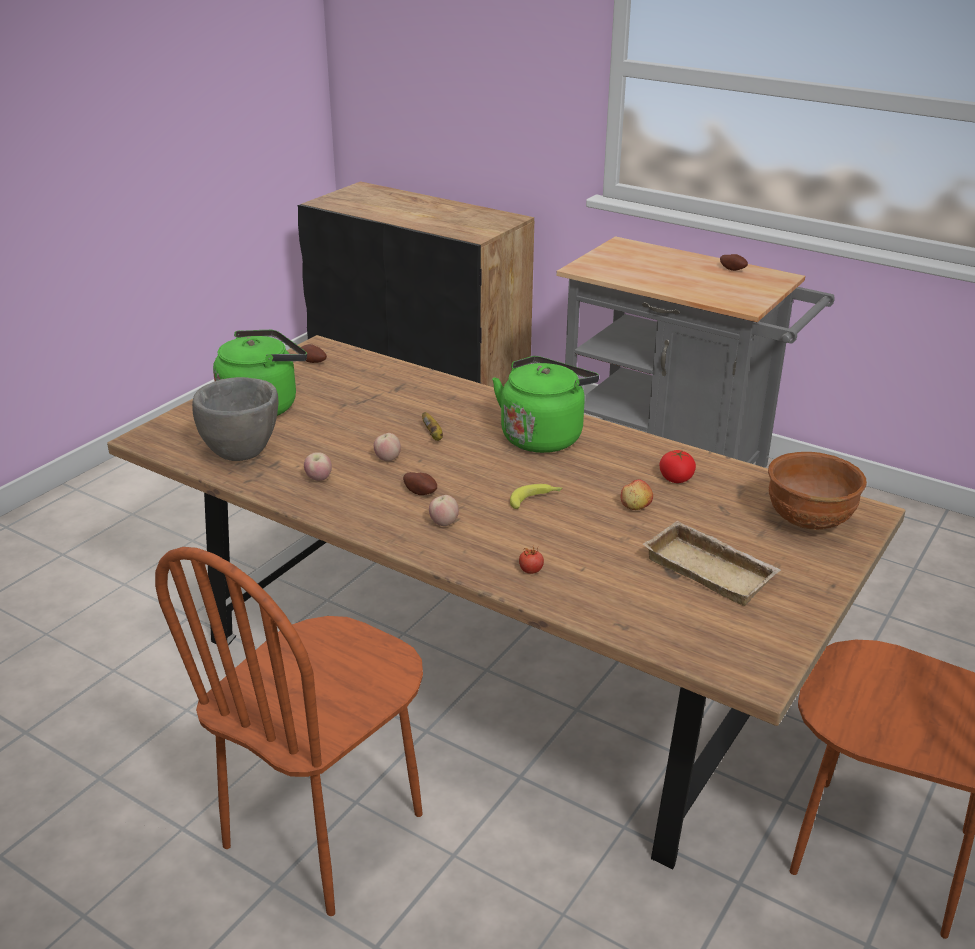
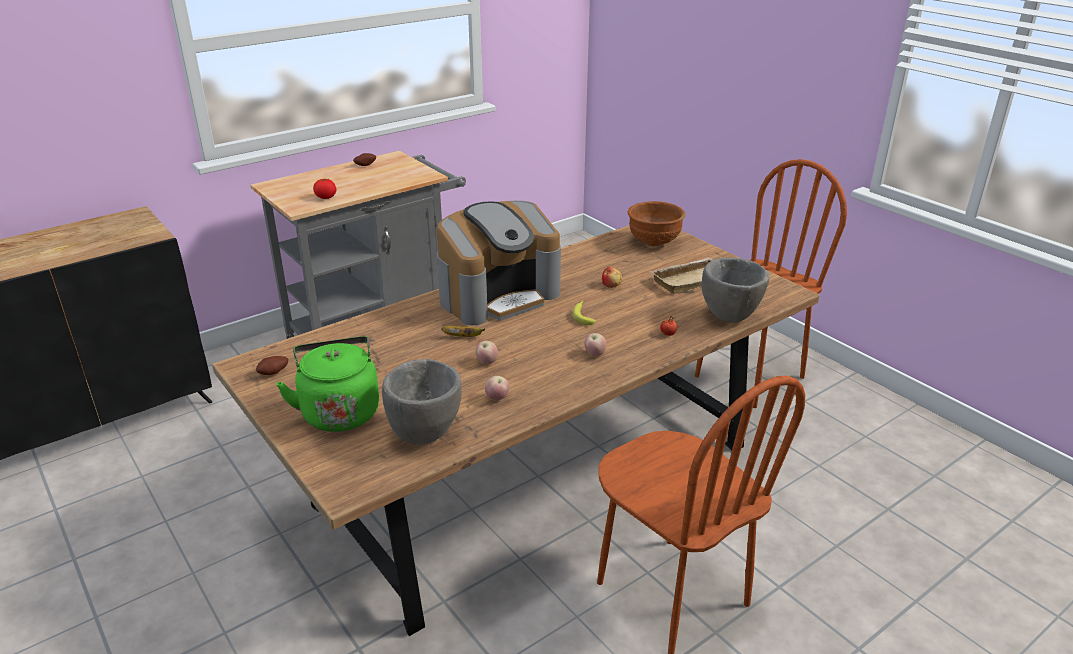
camera: 70 degrees left, 0 degrees up
(421, 492) = (546, 356): potato -> none
(543, 436) = (498, 295): green kettle -> coffee machine
(618, 620) = (730, 317): none -> grey bowl
(676, 479) = (585, 266): tomato -> tomato (326, 197)

